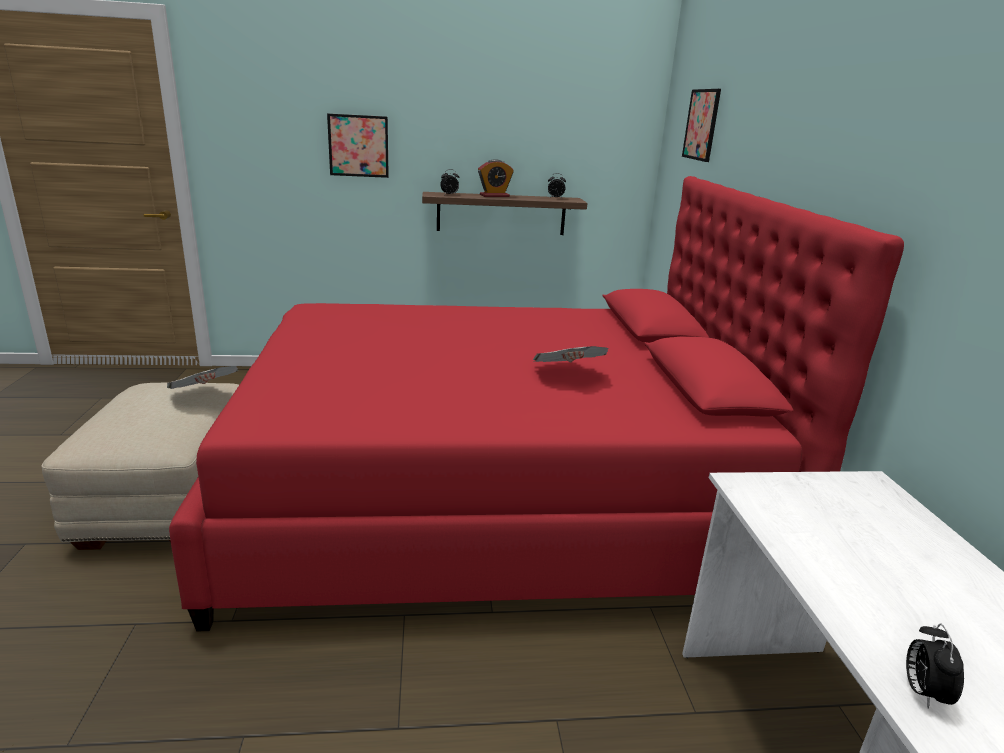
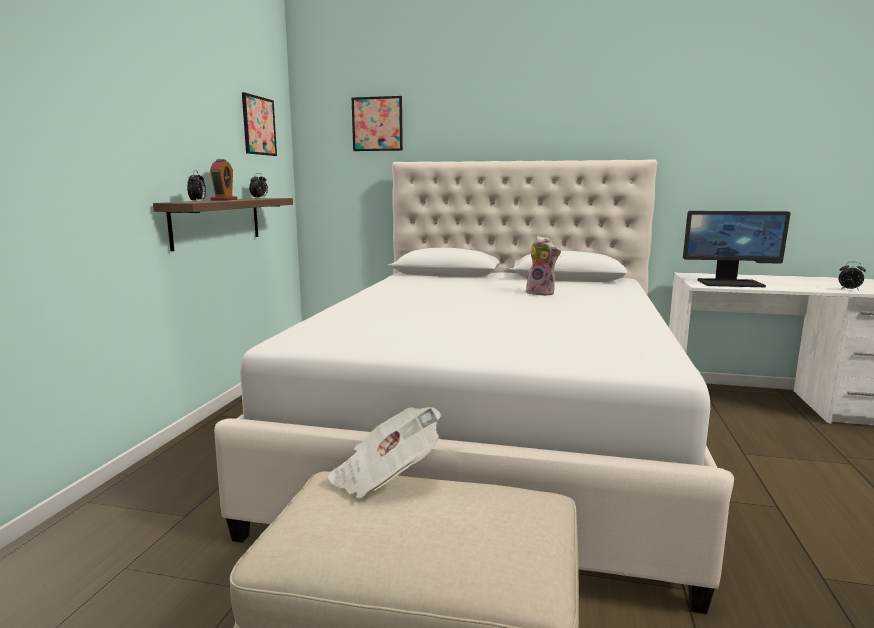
camera: 70 degrees left, 10 degrees down
(358, 146) = (78, 142): picture -> picture (259, 126)
(491, 495) = (491, 437): red bed -> white bed
(567, 374) = (541, 293): newspaper -> plush toy
(805, 517) = (730, 283): none -> monitor

